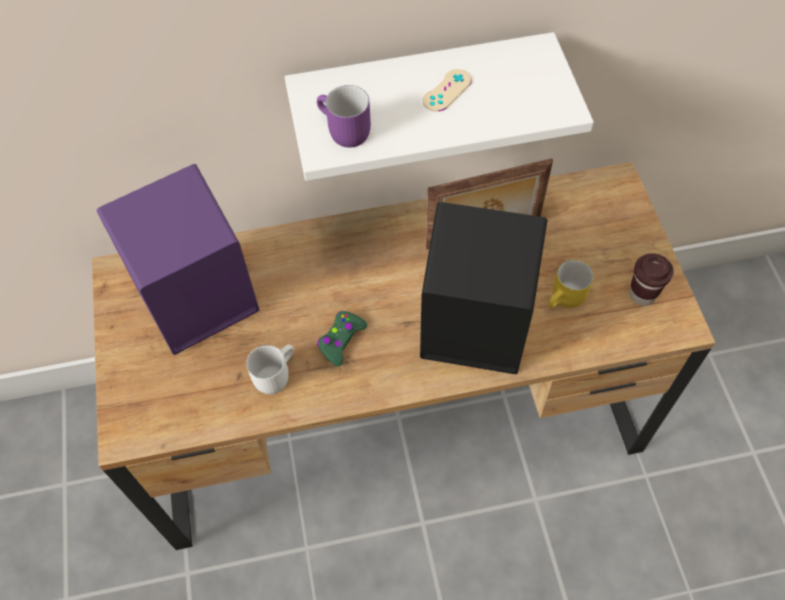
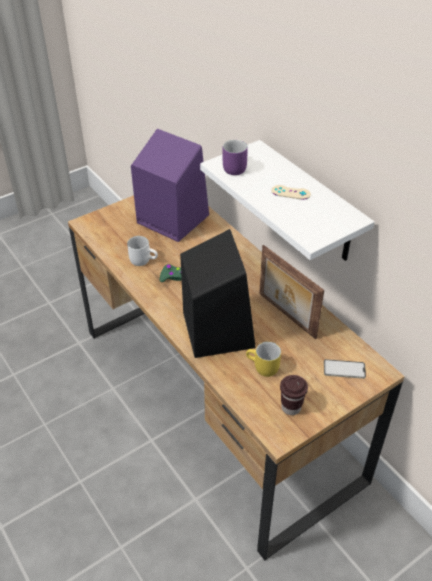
camera: 65 degrees right, 15 degrees down
(601, 214) = (344, 369): none -> phone

